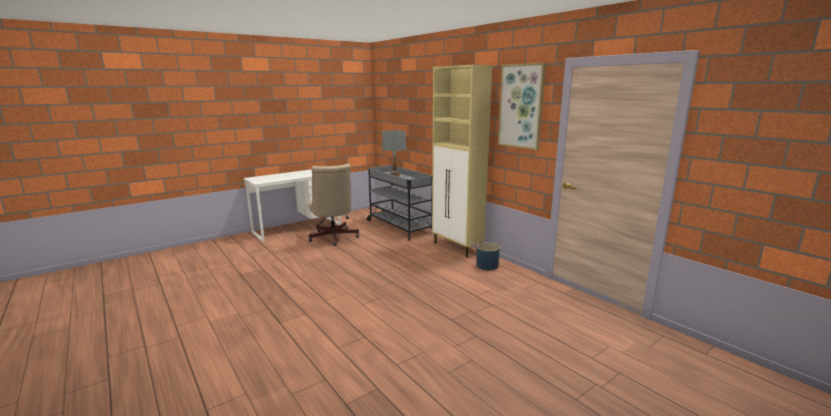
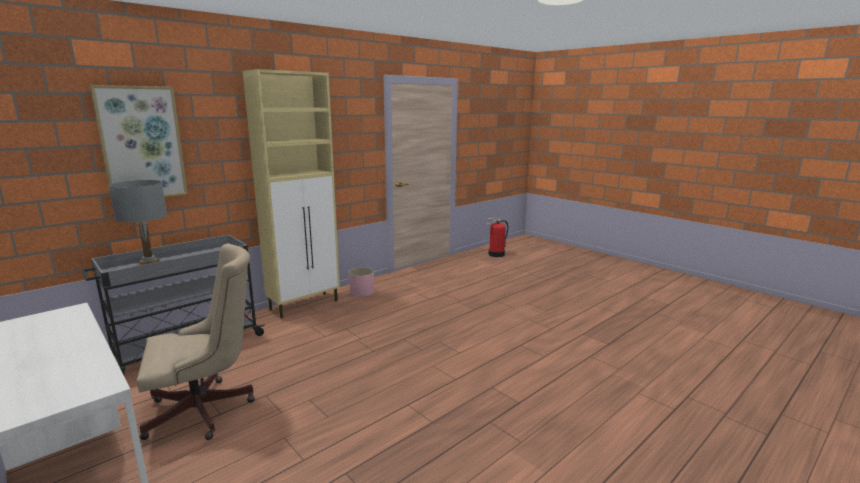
camera: 95 degrees left, 0 degrees up
(487, 265) = (362, 292): blue planter -> pink planter
(521, 106) = (347, 120): picture -> picture (142, 143)
(683, 361) = (496, 254): none -> fire extinguisher

